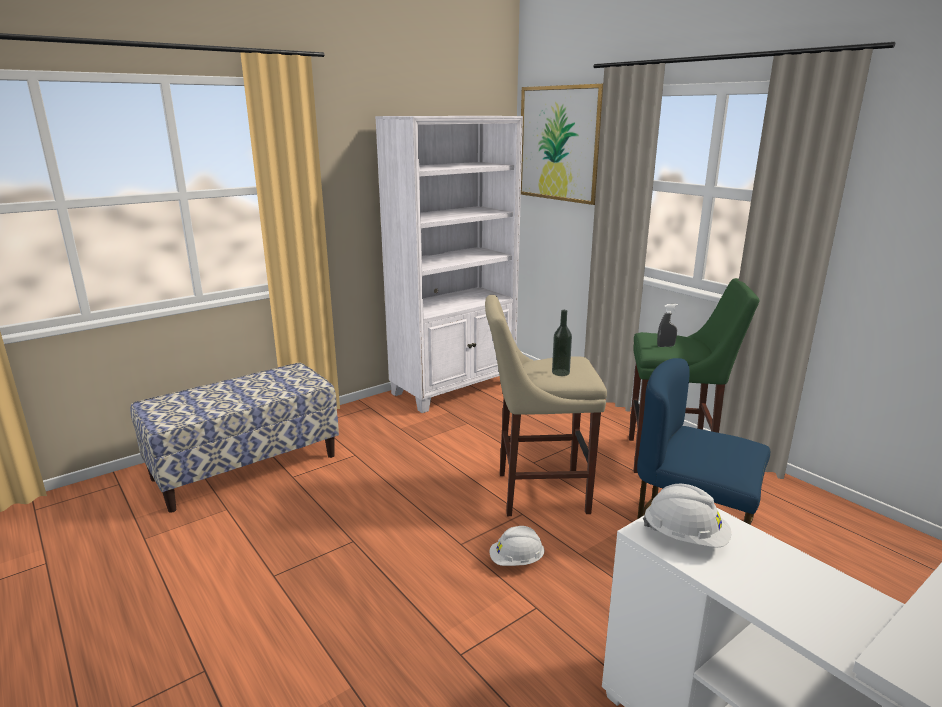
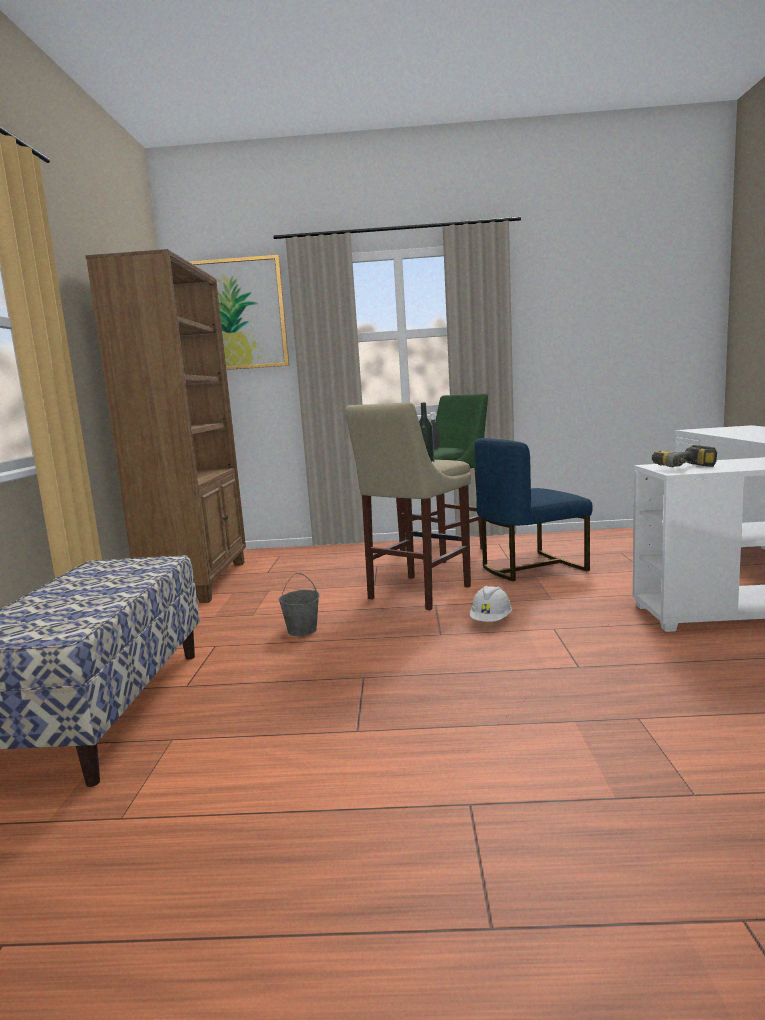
camera: 50 degrees left, 10 degrees down
(409, 475) = (302, 630): none -> grey bucket
(454, 388) = (199, 581): white bookcase -> brown bookcase
(685, 537) = (688, 468): white hard hat -> power drill

